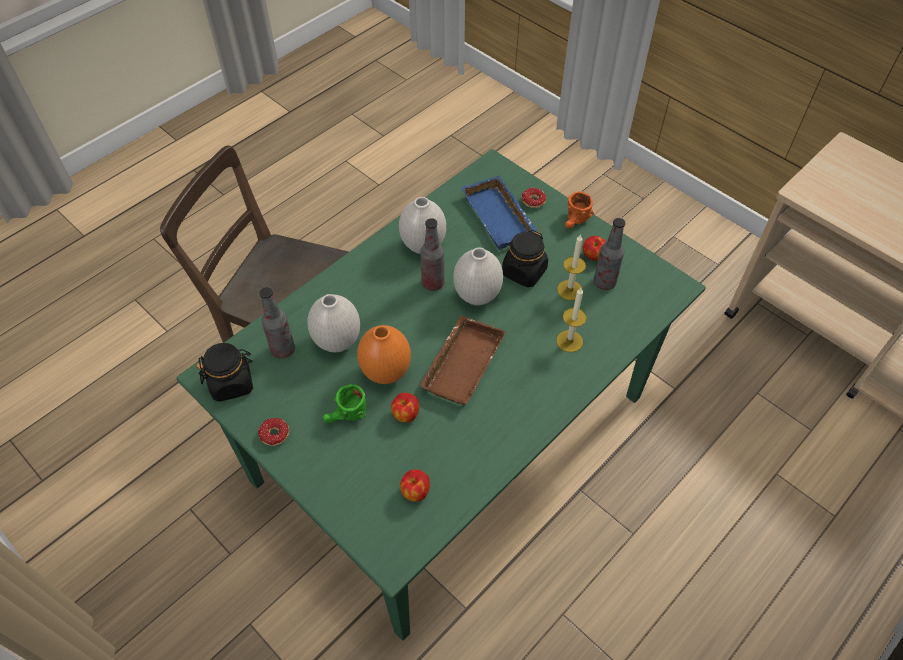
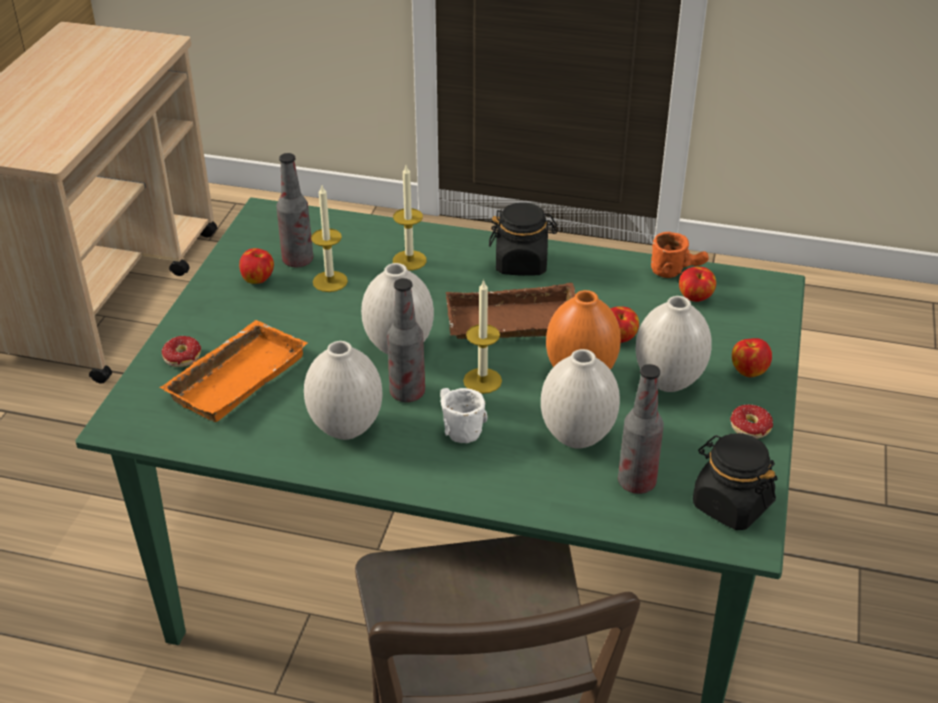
camera: 120 degrees left, 15 degrees down
(321, 471) = (748, 371): none -> apple
(346, 417) = (668, 381): green mug -> white vase
(389, 292) = (455, 426): none -> white mug
(418, 322) = (482, 381): none -> candle
(501, 217) = (235, 376): blue tray -> orange tray
(524, 272) = (327, 324): black jar -> black jar (521, 263)
(575, 222) = (203, 309): orange mug -> orange mug (677, 270)

